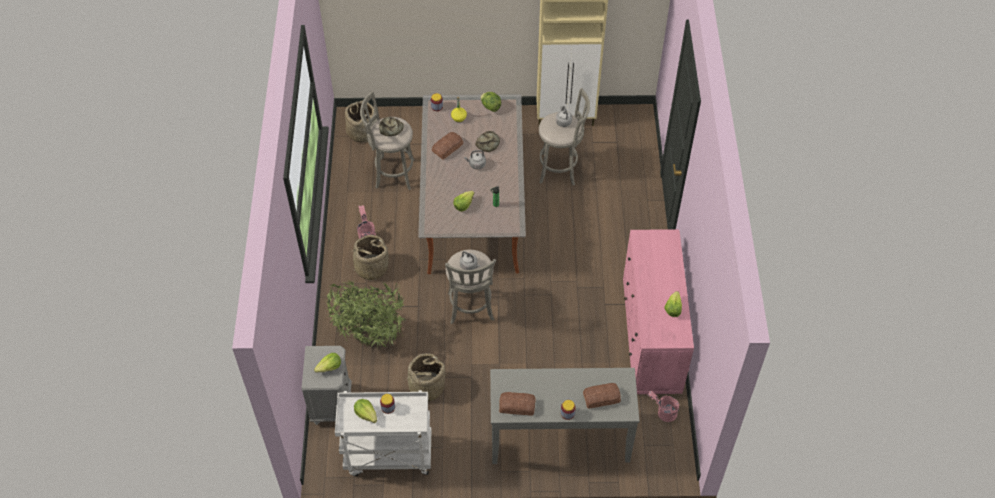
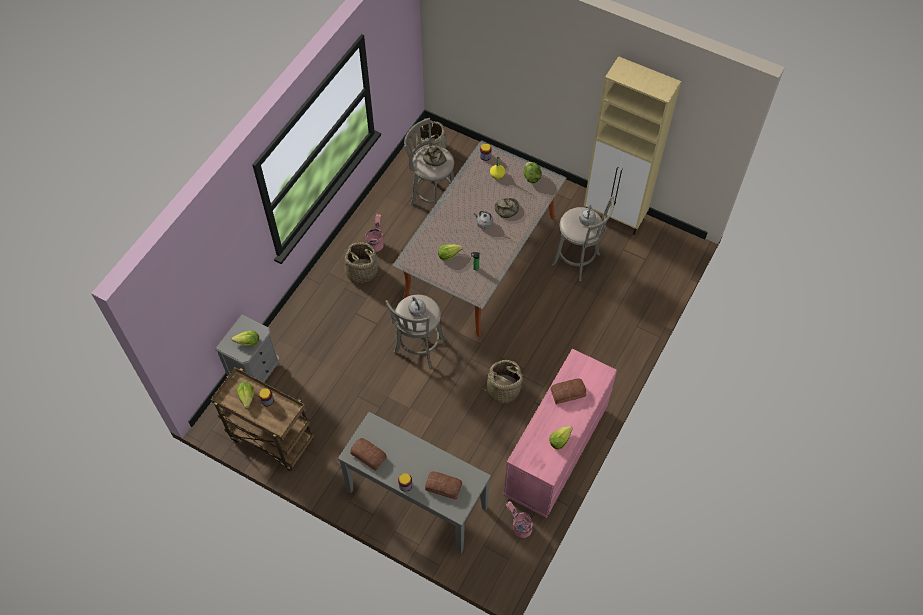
camera: 30 degrees right, 5 degrees up
(370, 335) = (323, 329): potted plant -> none
(388, 456) = (270, 439): white cart -> brown cart
(426, 387) = (338, 397): basket -> basket (503, 389)
(448, 148) = (470, 198): bread -> bread (568, 393)

